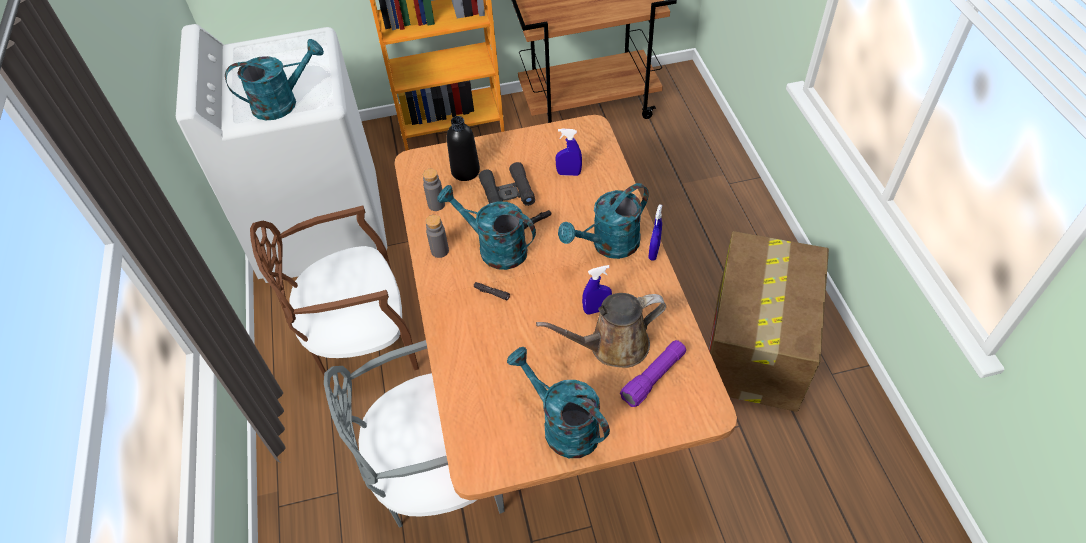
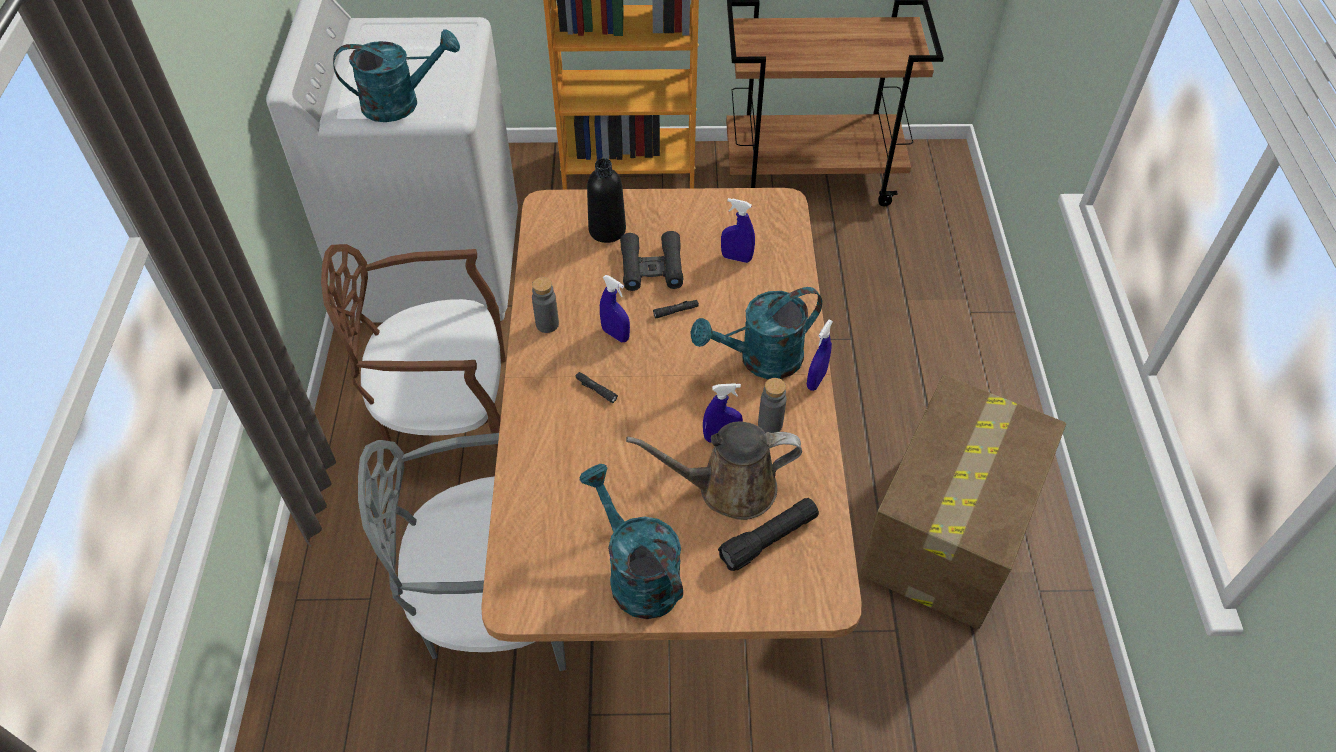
camera: 10 degrees right, 0 degrees up
(436, 205) = (559, 265): grey bottle -> grey bottle (770, 424)
(494, 248) = (615, 334): turquoise watering can -> blue spray bottle
(653, 377) = (768, 539): purple flashlight -> black flashlight

